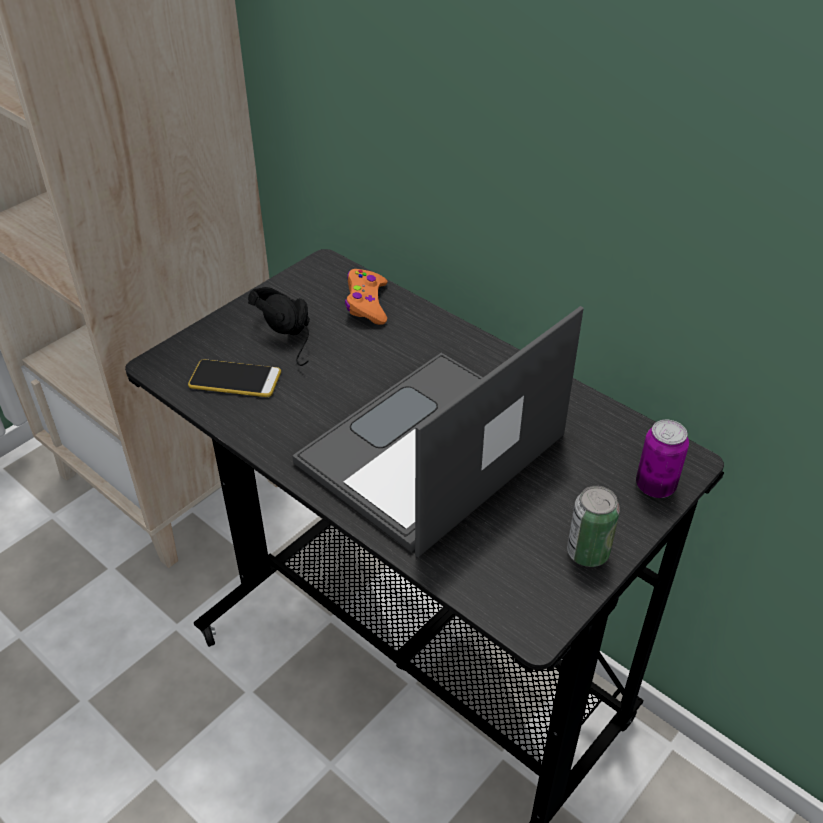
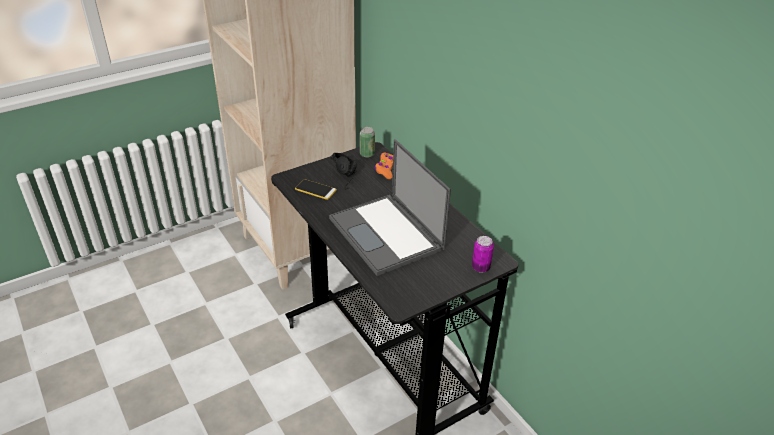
camera: 15 degrees right, 5 degrees down
(430, 452) = (387, 234): laptop -> laptop turned 90 degrees counterclockwise
(587, 553) = (437, 286): can -> can (367, 154)

